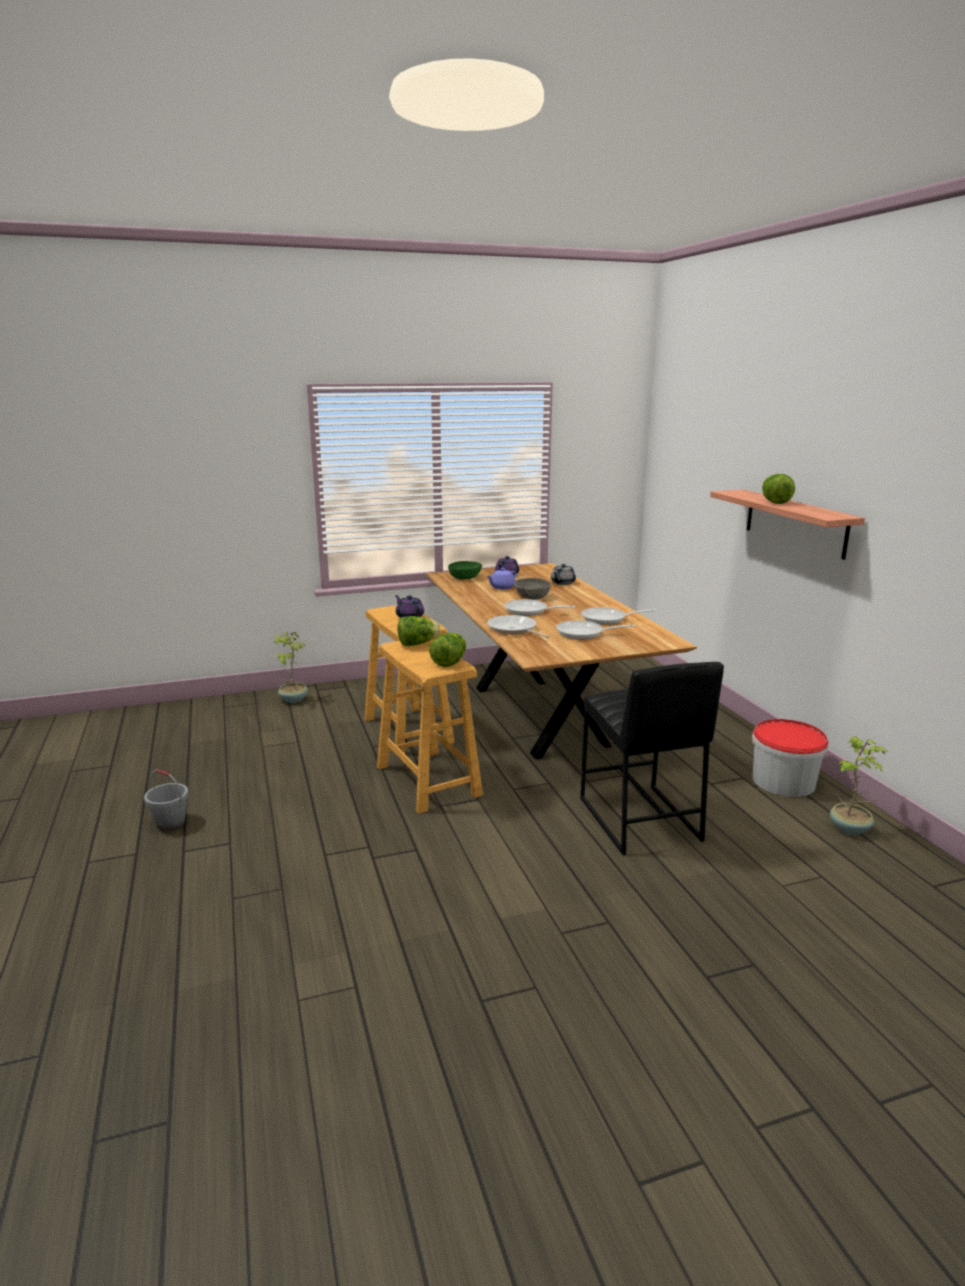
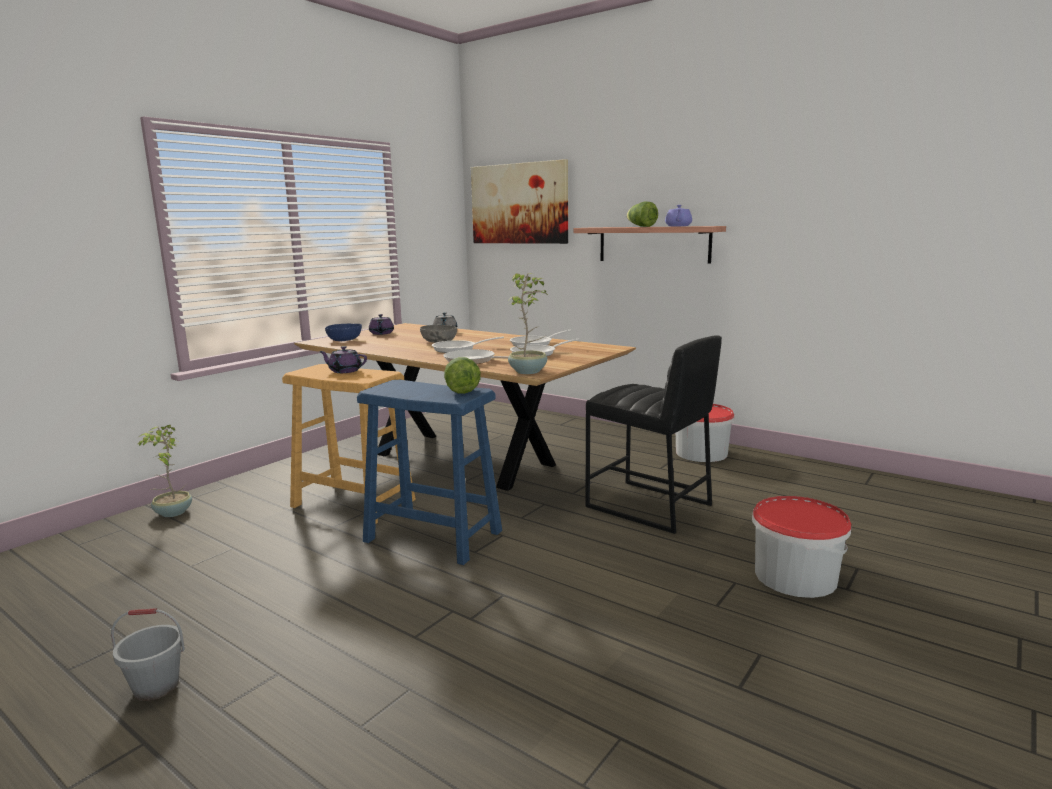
camera: 35 degrees left, 5 degrees down
(417, 644) = (399, 385): lettuce -> none
(428, 780) = (432, 536): beige stool -> blue stool
(465, 578) = (344, 340): green bowl -> blue bowl
(501, 587) = (396, 340): purple teapot -> purple teapot (678, 226)
(673, 942) = (795, 576): none -> bucket
(688, 449) = (519, 204): none -> picture
(850, 829) = (779, 468): potted plant -> potted plant (529, 371)

